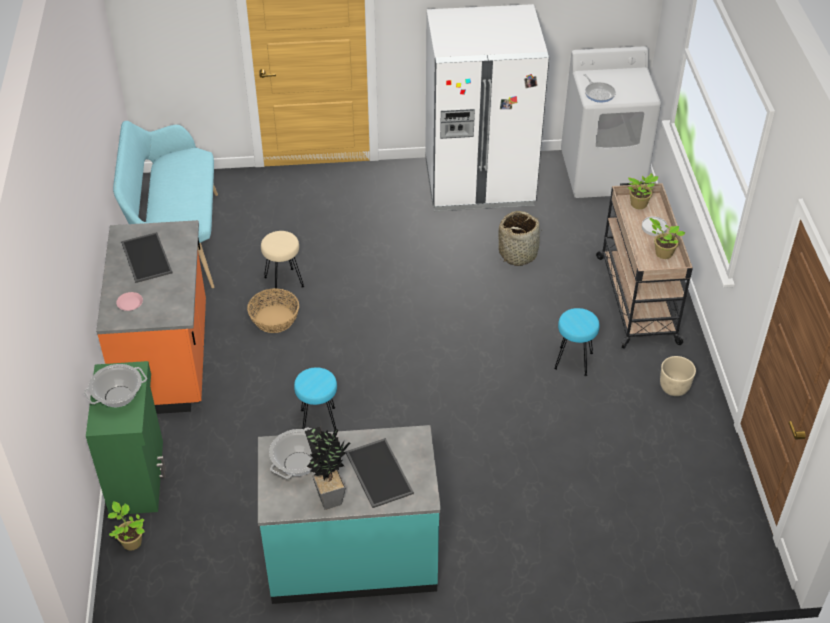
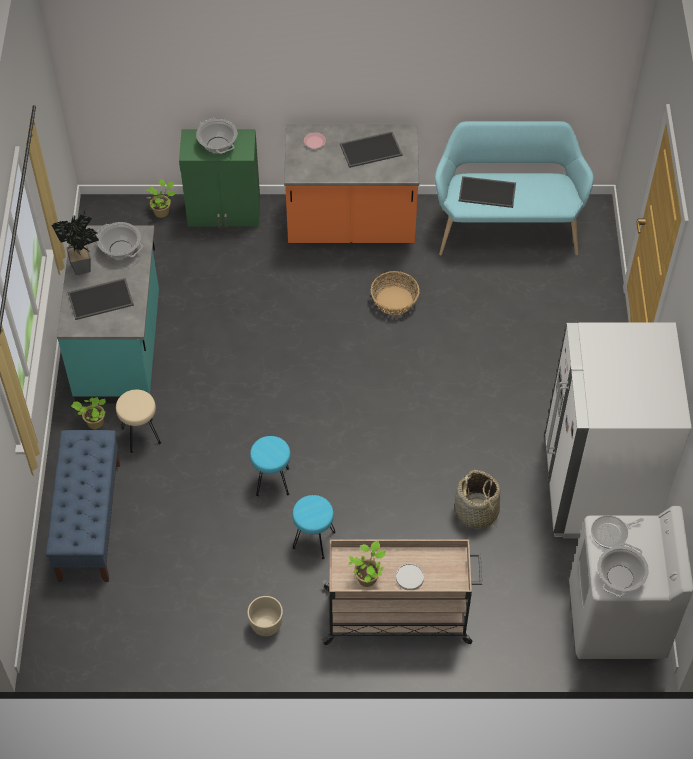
camera: 95 degrees right, 10 degrees up
(179, 206) = (488, 192): none -> tray
(283, 282) = (444, 307): beige stool -> beige stool (141, 435)
(318, 421) = (264, 330): turquoise stool -> turquoise stool (272, 481)
(594, 551) = (89, 521): none -> blue bench
(638, 89) = (620, 578): none -> cooking pot
(639, 205) = (448, 570): potted plant -> potted plant (94, 423)

